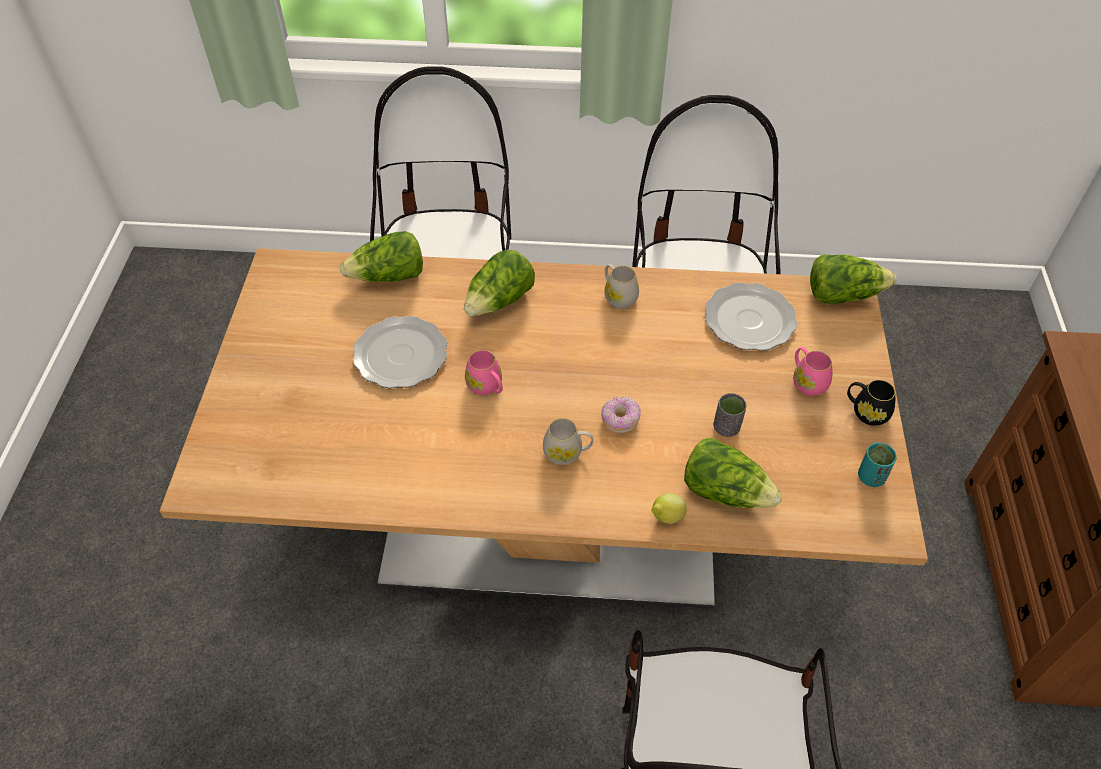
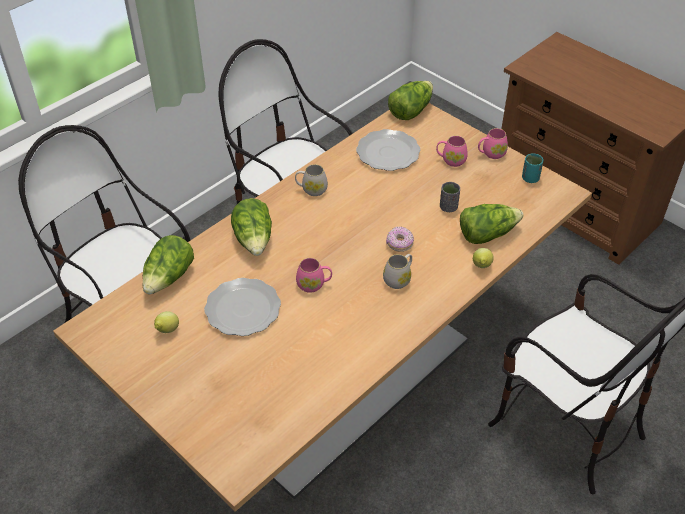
camera: 50 degrees left, 5 degrees down
(323, 320) = (167, 331): none -> lemon
(865, 411) = (491, 153): black mug -> pink mug

